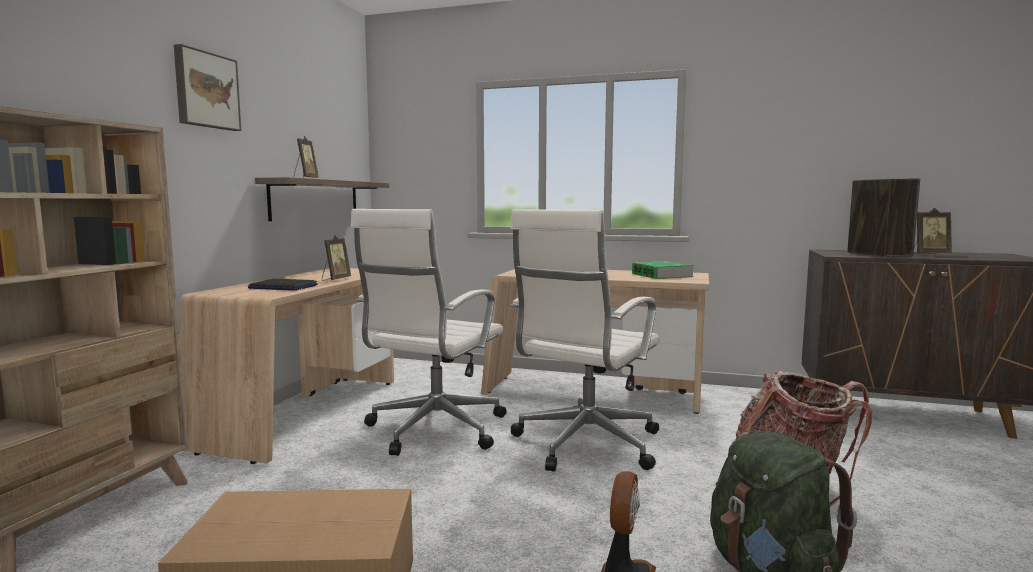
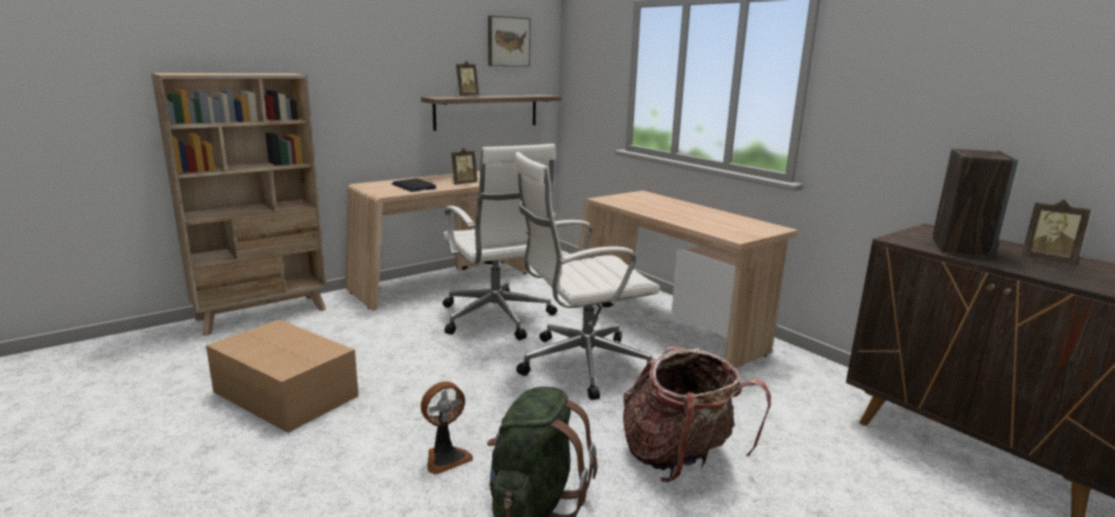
camera: 35 degrees right, 10 degrees up
(205, 90) = (375, 33): picture -> picture (507, 41)
(433, 430) = (497, 319): white office chair -> white office chair turned 90 degrees counterclockwise
(662, 275) = (732, 224): book -> none

